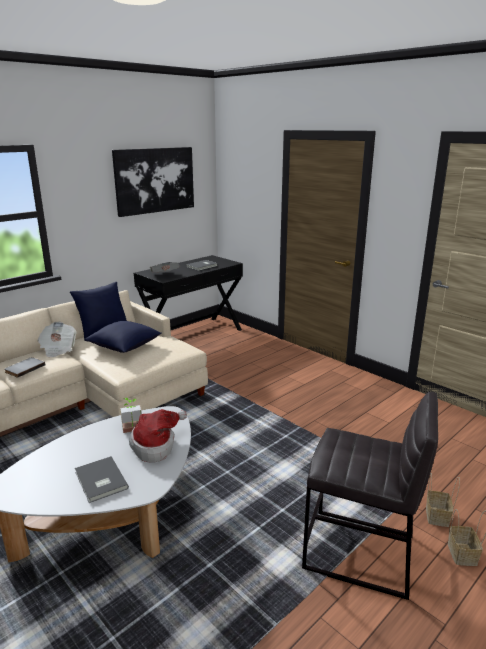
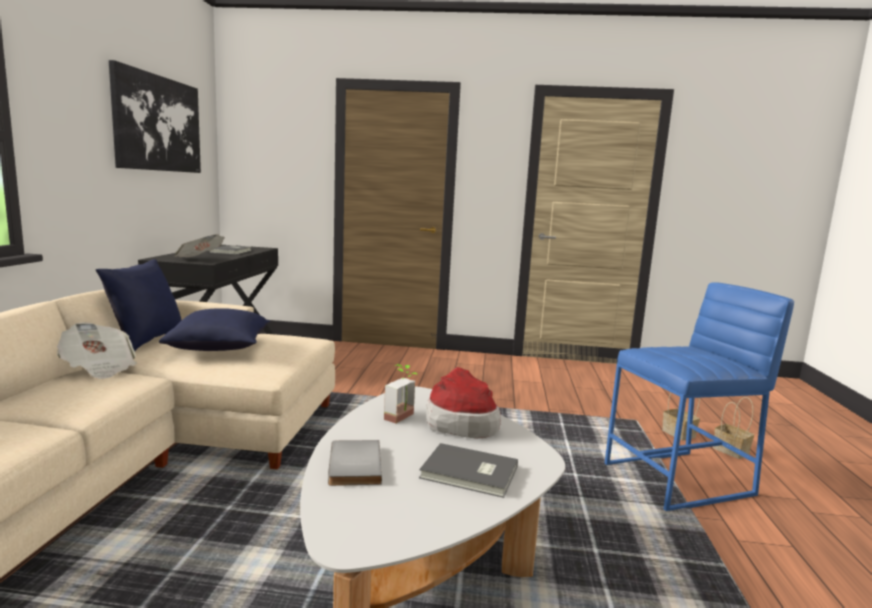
camera: 40 degrees left, 10 degrees down
(24, 368) = (76, 398): grey book -> grey book (352, 465)
(360, 553) = (679, 480): grey stool -> blue stool

